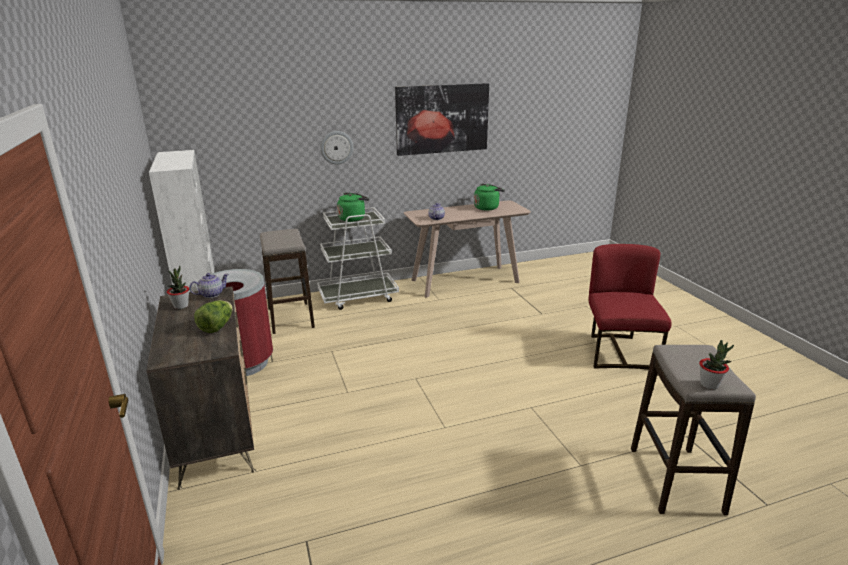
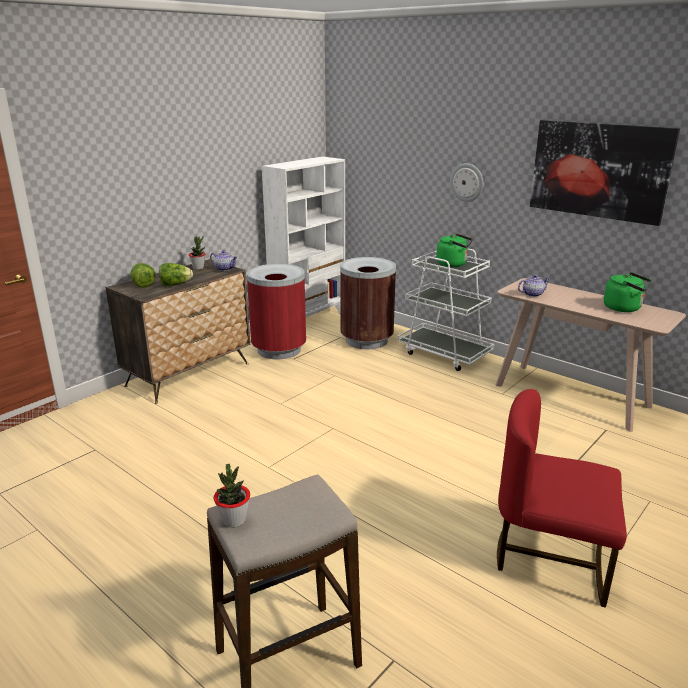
camera: 60 degrees right, 0 degrees up
(182, 345) = (142, 284): none -> lettuce
(291, 318) = (366, 340): stool -> brown trash can
(619, 352) = (551, 557): red chair -> red chair turned 135 degrees counterclockwise

